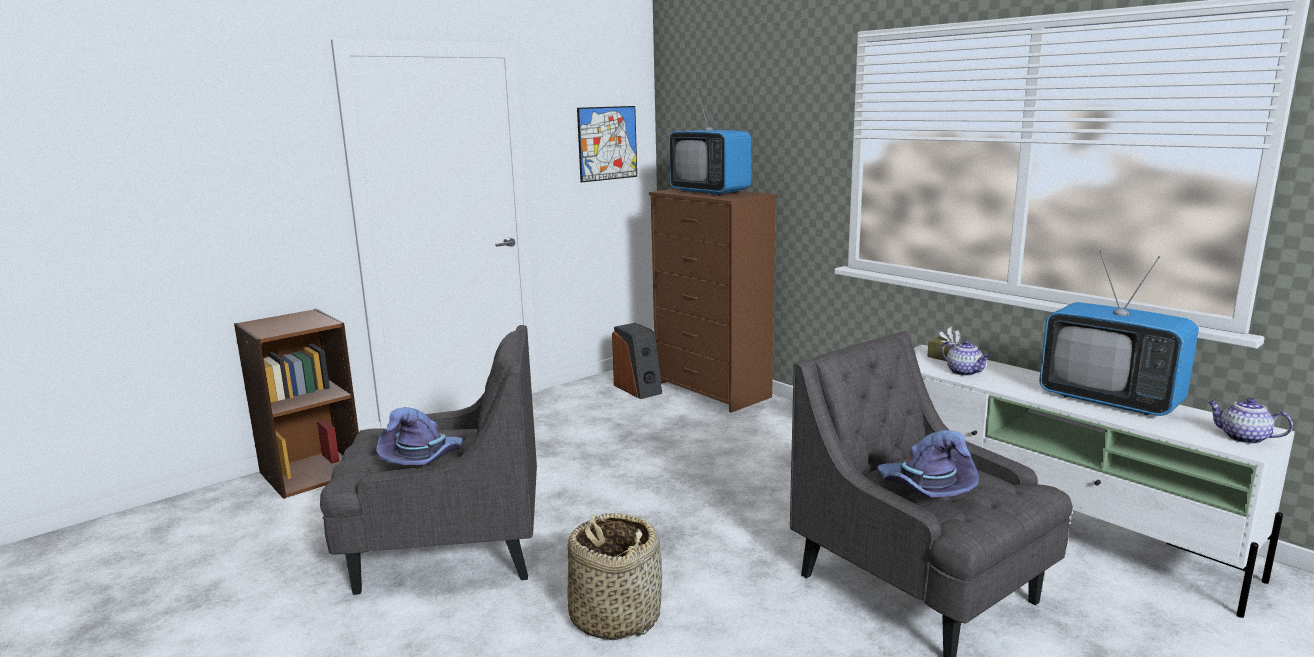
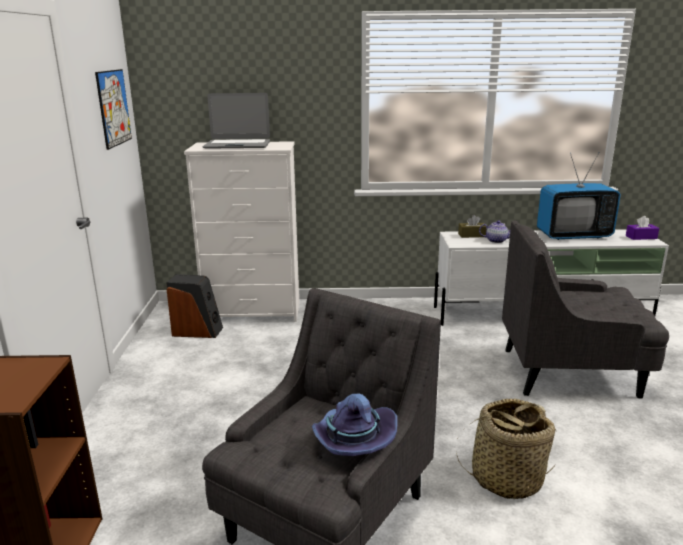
camera: 50 degrees left, 5 degrees up
(710, 192) = (237, 145): television -> laptop
(712, 391) = (253, 312): brown dresser -> white dresser
(925, 489) = (600, 308): purple hat -> none
(1242, 438) = (641, 237): teapot -> purple tissue box

